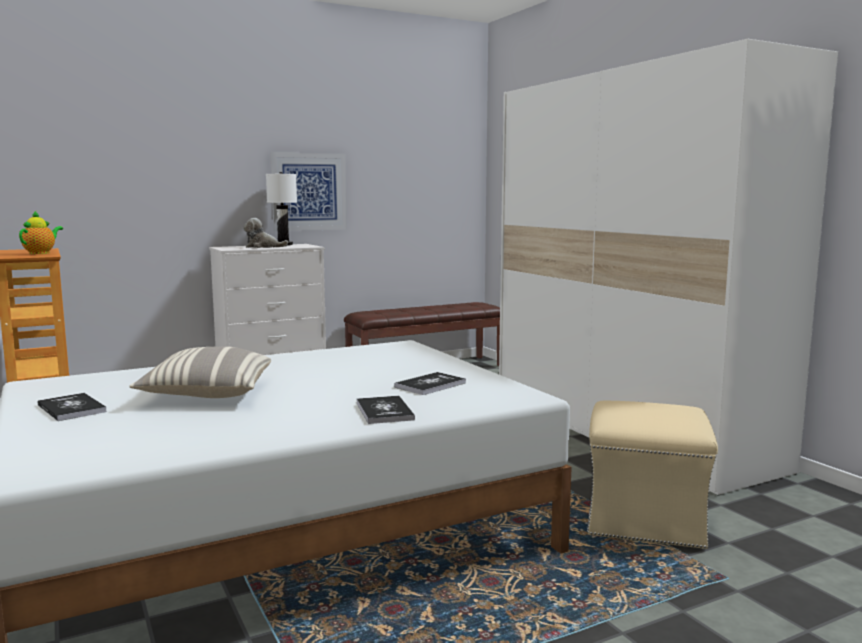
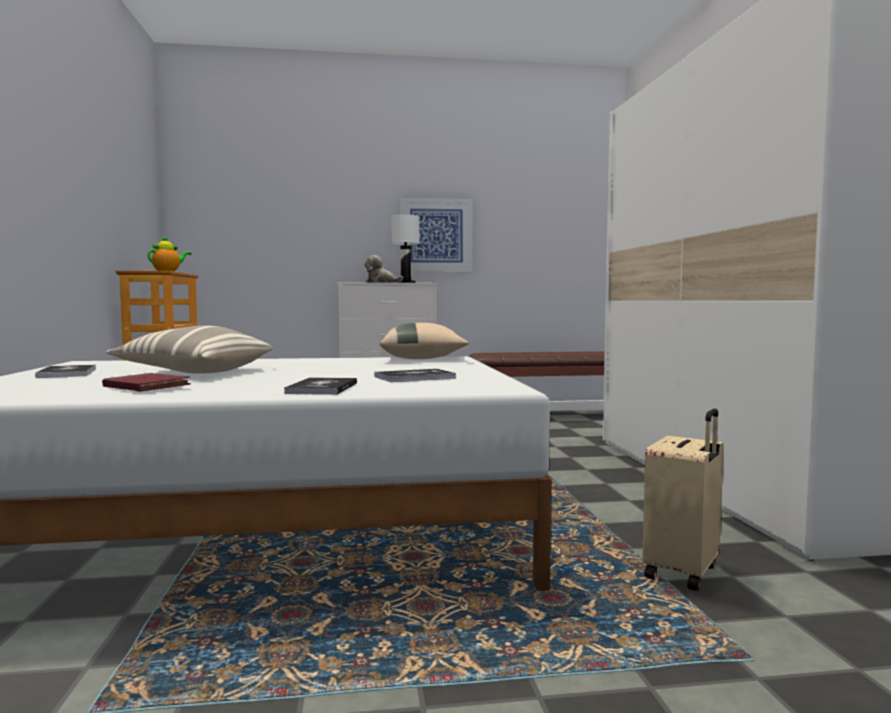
camera: 20 degrees right, 5 degrees down
(220, 427) = (146, 387): none -> red book
(380, 348) = (423, 358): none -> beige pillow
(645, 519) = (683, 572): beige ottoman -> beige suitcase

